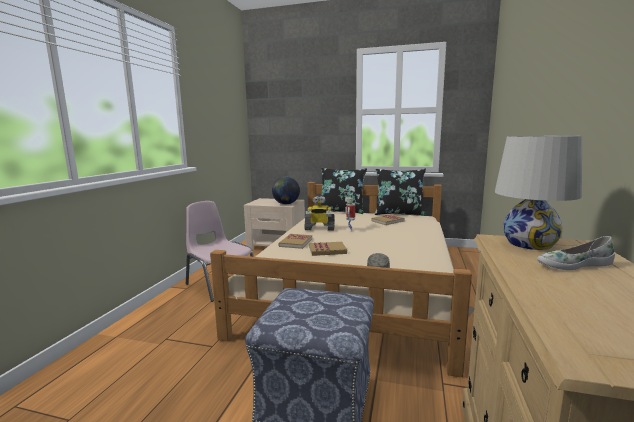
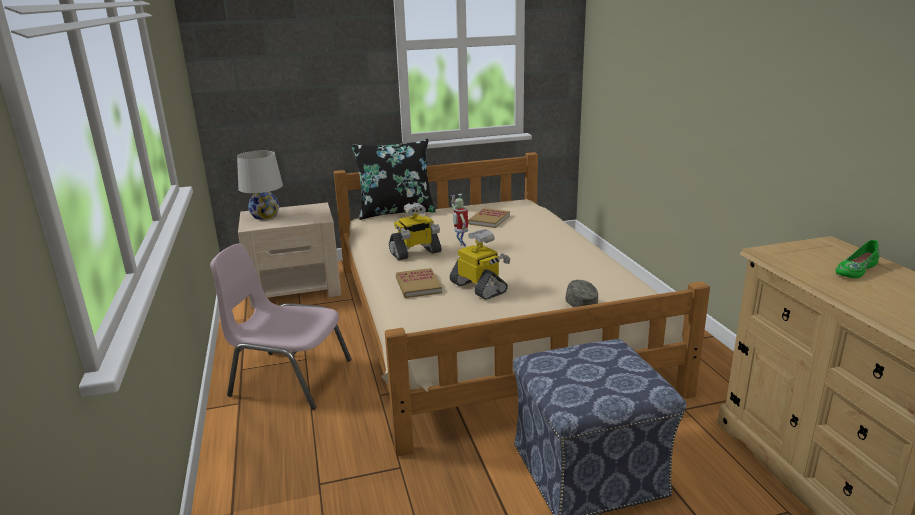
camera: 30 degrees left, 10 degrees up
(286, 204) = (312, 217): globe -> none
(327, 250) = (479, 288): book -> toy robot
(399, 213) = (483, 202): black pillow -> none
(529, 244) = (798, 252): white table lamp -> white table lamp (265, 216)
(573, 264) = (855, 270): white shoe -> green shoe

